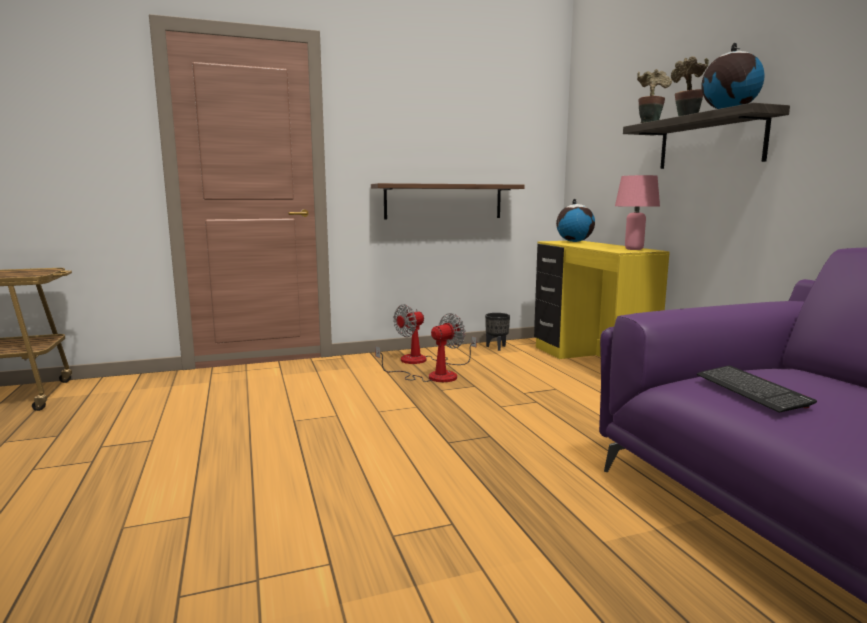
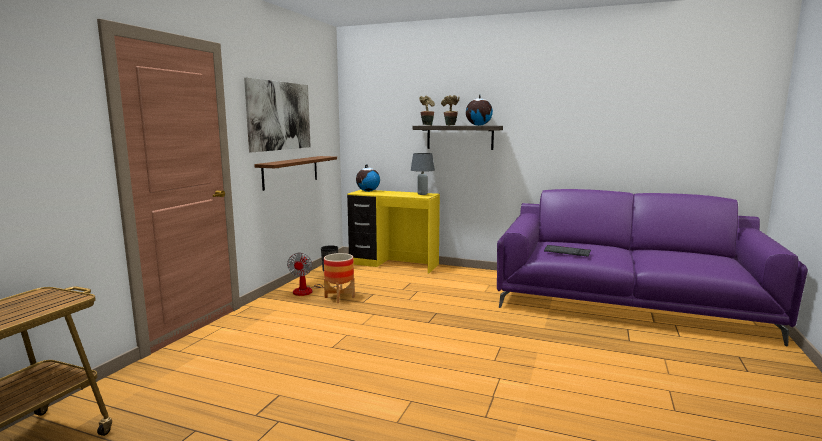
camera: 50 degrees left, 0 degrees up
(426, 124) = (279, 116): none -> picture
(431, 377) = (339, 297): fan -> planter
(633, 249) = (422, 194): pink table lamp -> grey table lamp

